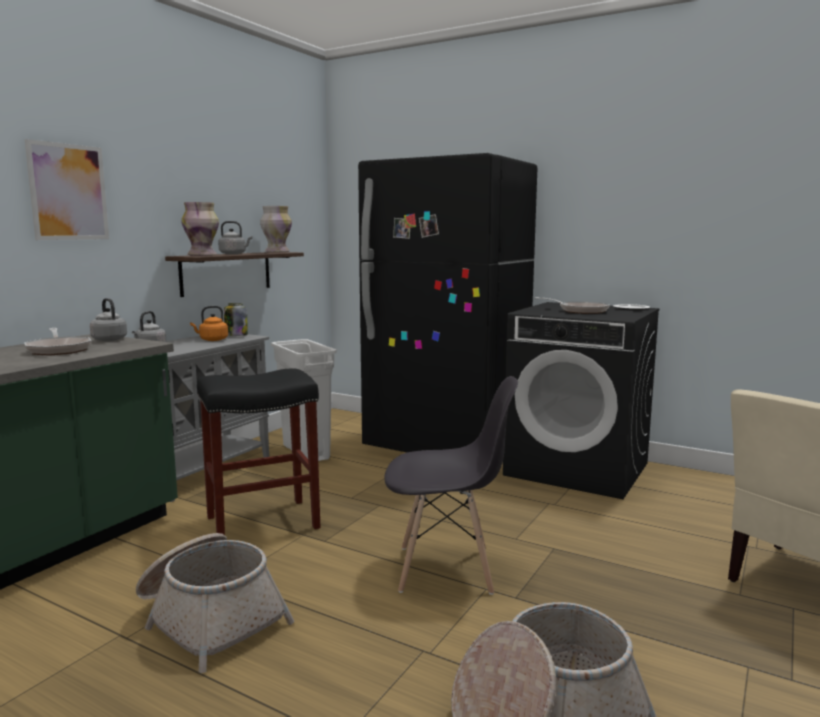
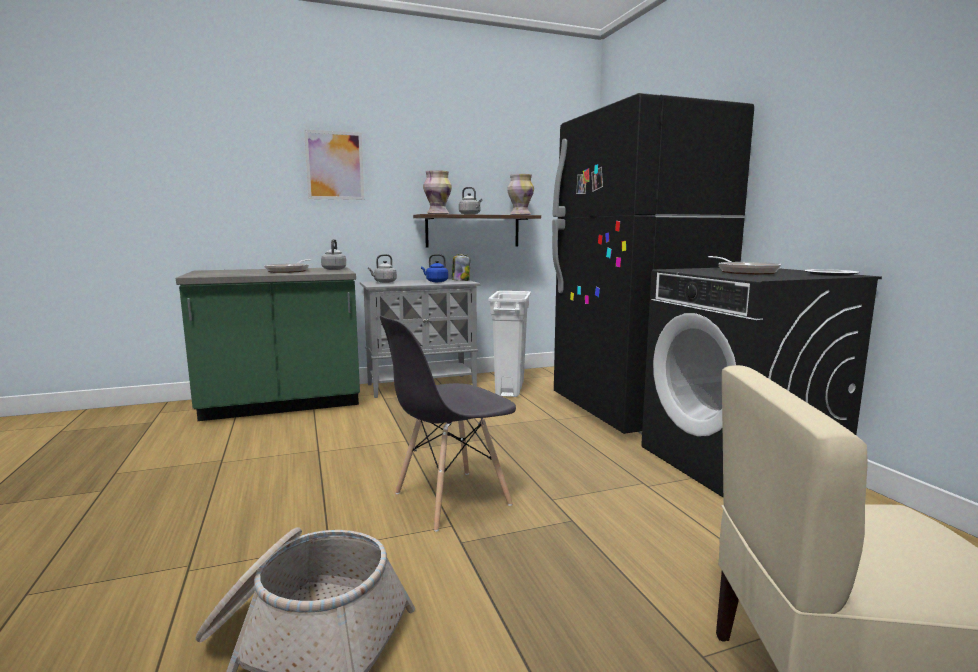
camera: 40 degrees right, 0 degrees up
(210, 618) = (269, 469): basket -> none
(212, 340) = (435, 281): orange kettle -> blue kettle
(264, 521) = (399, 425): black stool -> none
(446, 569) = (451, 499): grey chair -> grey chair turned 105 degrees clockwise

